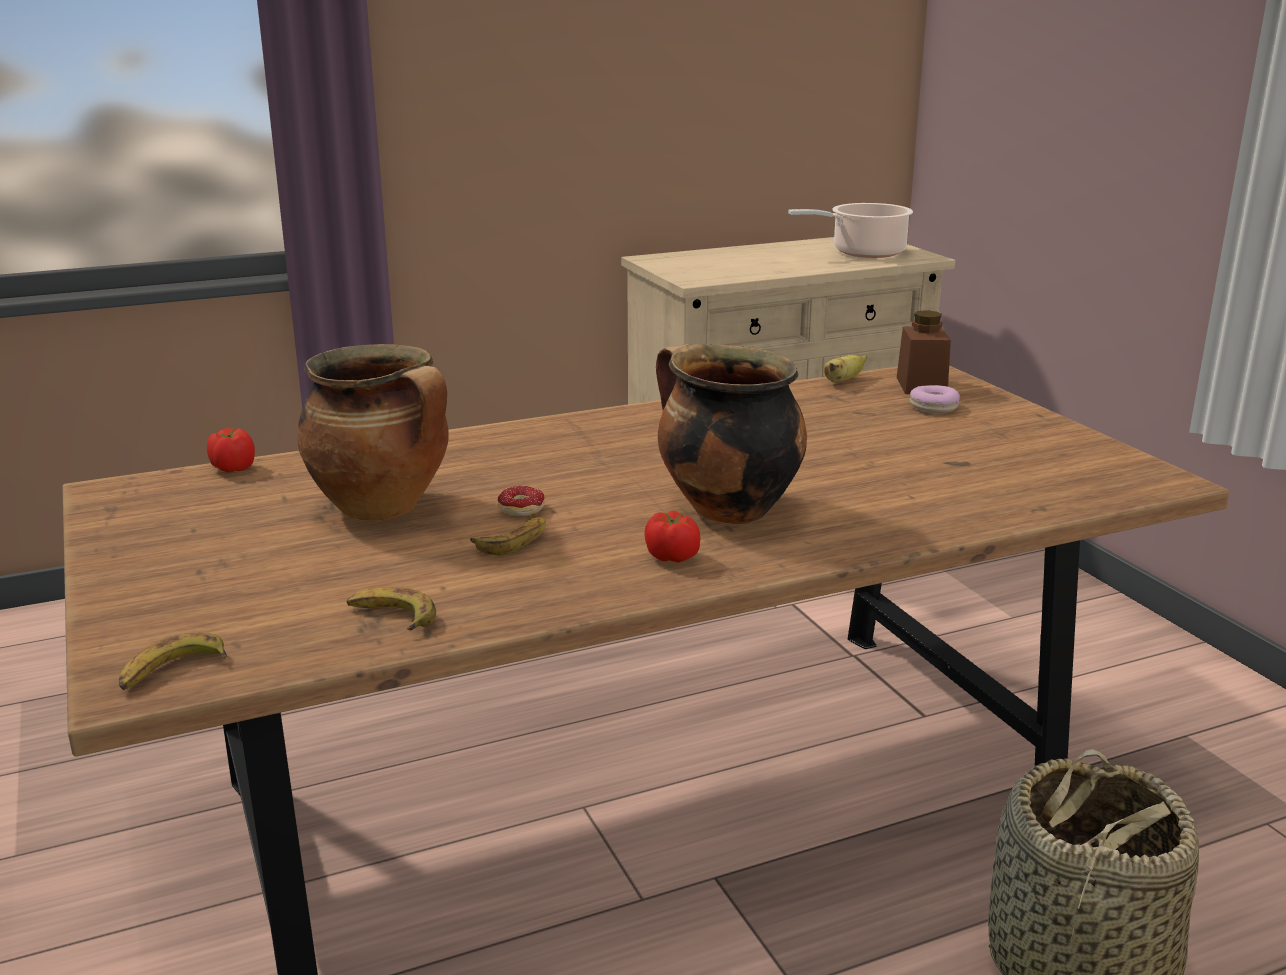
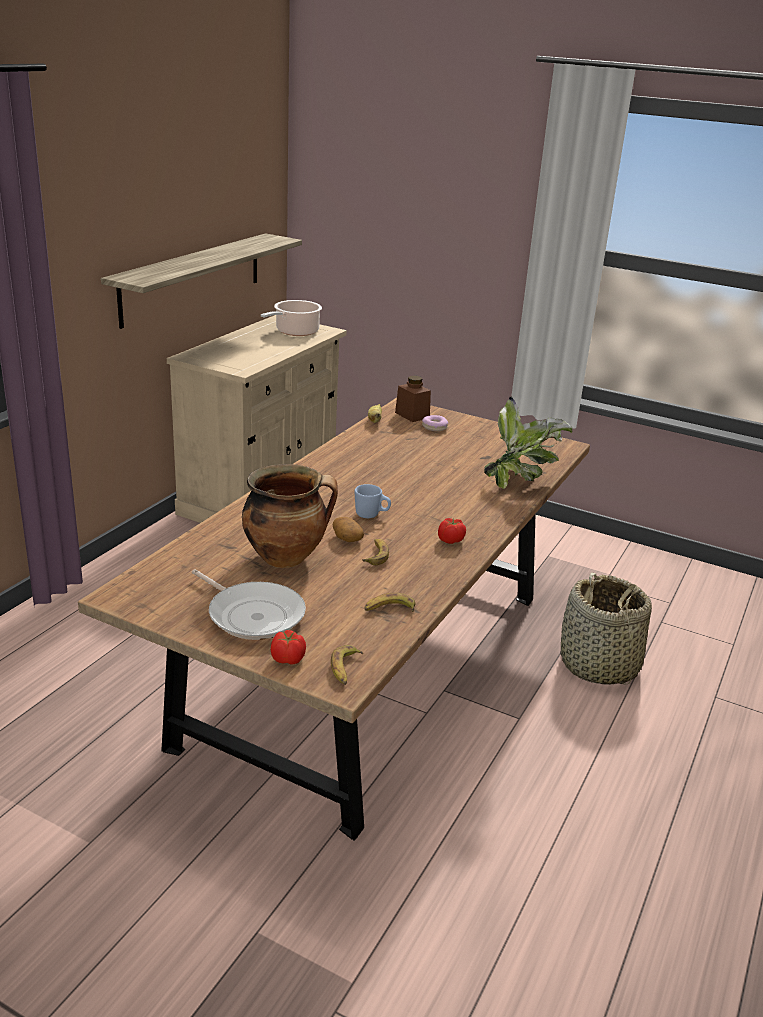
camera: 40 degrees left, 5 degrees up
(204, 560) = (253, 614): none -> frying pan
(233, 469) = (163, 560): tomato -> tomato (288, 659)
(513, 509) = (346, 538): donut -> potato
(607, 491) = (371, 515): none -> blue mug
(691, 143) = (192, 278): none -> shelf
(725, 509) = (434, 509): cooking pot -> none
(972, 508) = (521, 479): none -> potted plant

